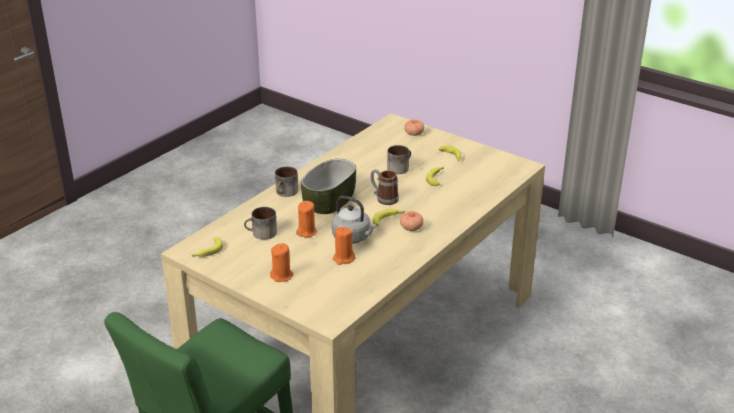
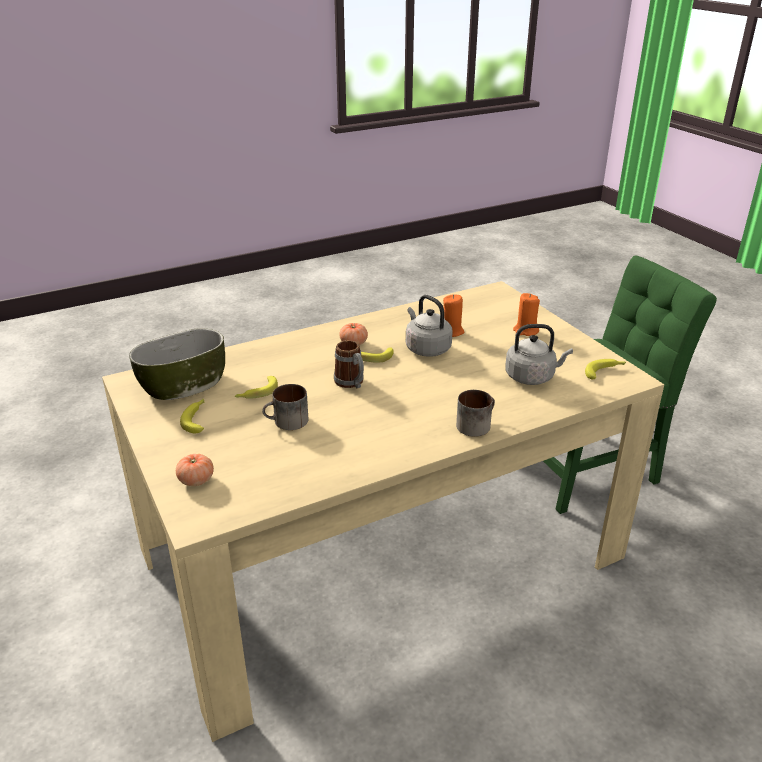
camera: 155 degrees left, 0 degrees up
(261, 234) = (532, 377): mug -> grey kettle
(306, 232) = (476, 366): orange candle -> none
(329, 201) = (424, 396): bowl -> bowl (183, 384)

